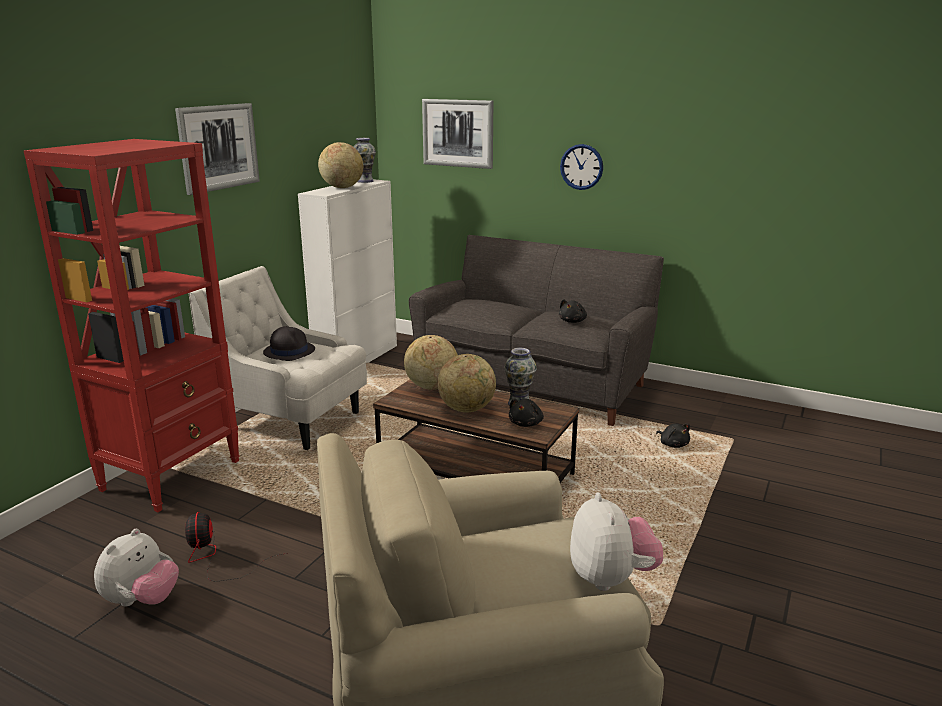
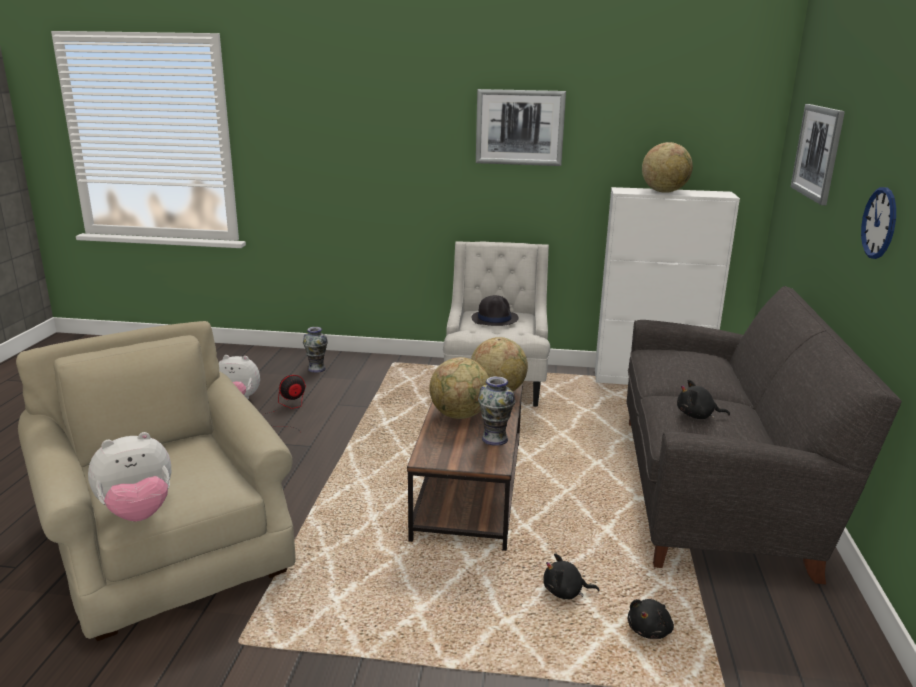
camera: 70 degrees right, 0 degrees up
(172, 475) = (383, 368): red bookcase -> none
(365, 181) = (714, 193): vase -> vase (317, 369)
(526, 423) = (447, 449): black plush toy -> black plush toy (565, 592)

